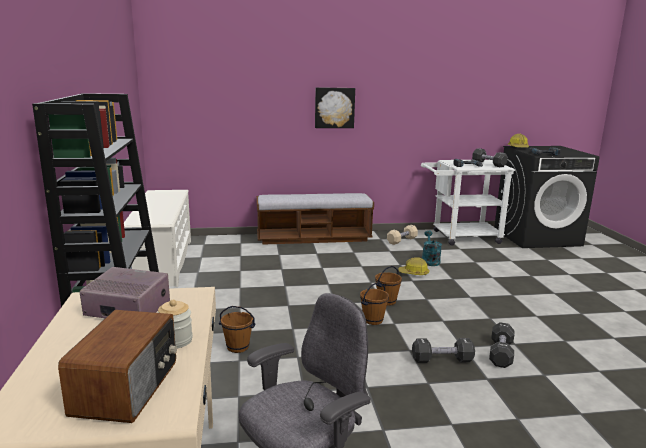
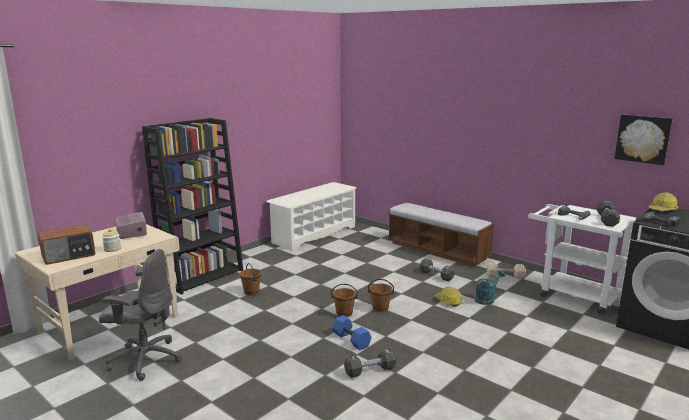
camera: 50 degrees right, 0 degrees up
(334, 107) = (470, 136): picture -> picture (643, 139)
(432, 338) = (352, 340): none -> blue dumbbell
(442, 360) = (327, 352): black dumbbell -> black dumbbell (436, 275)

